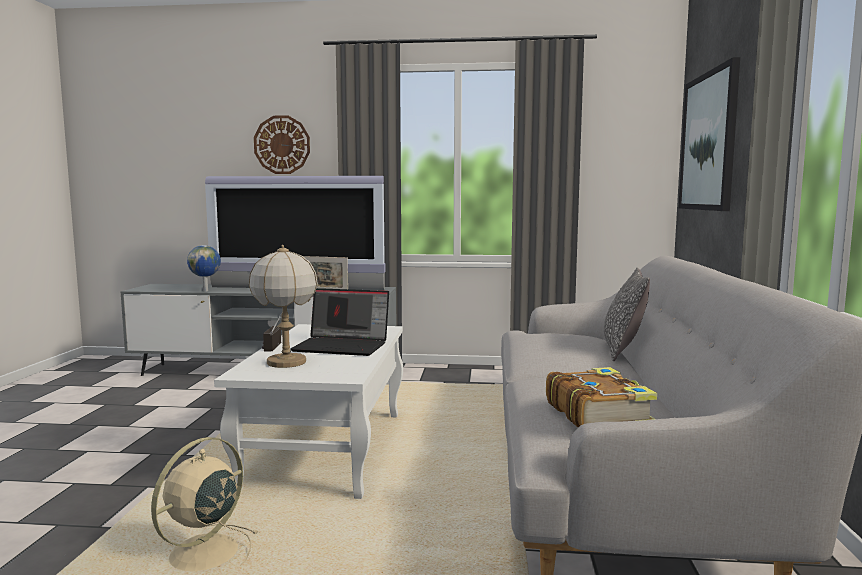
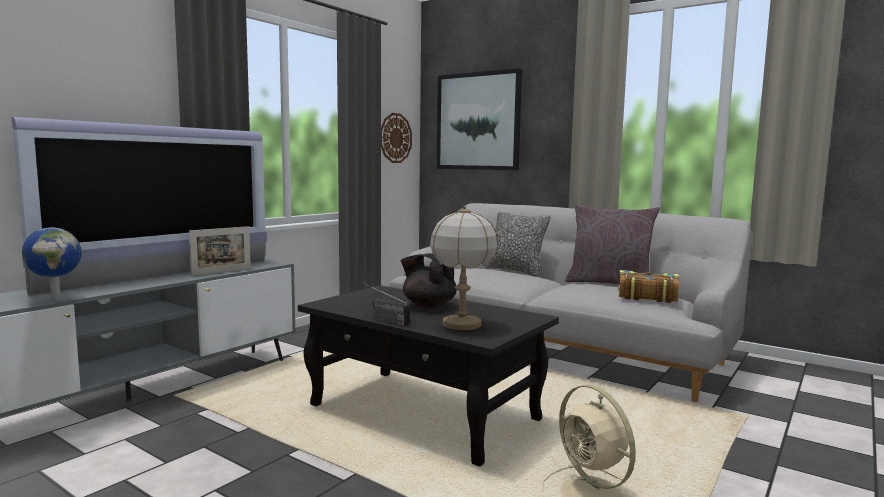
camera: 60 degrees left, 0 degrees up
(282, 145) = (84, 78): wall clock -> wall clock (395, 138)
(326, 450) = (425, 413): white coffee table -> black coffee table
(343, 346) = (428, 305): laptop -> black teapot
(658, 392) = (609, 283): none -> grey pillow

